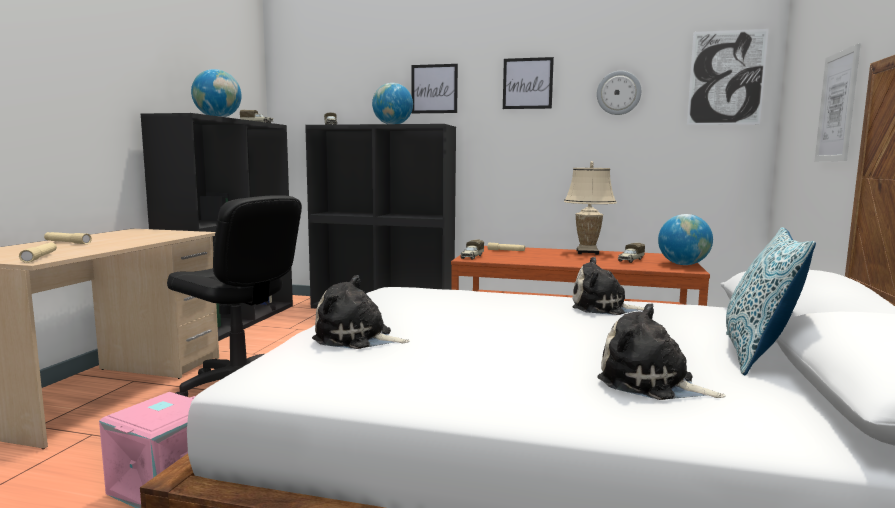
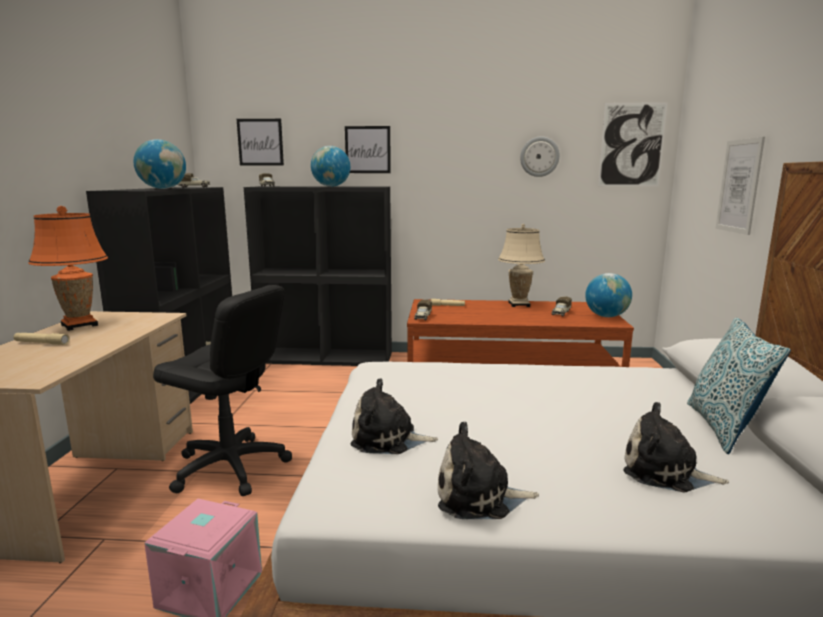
camera: 10 degrees left, 5 degrees up
(40, 257) = (36, 373): beige flashlight -> none
(113, 235) = (80, 325): none -> orange table lamp
(527, 83) = (457, 146): picture -> picture (260, 142)
(603, 308) = (573, 378): plush toy -> plush toy (479, 497)

